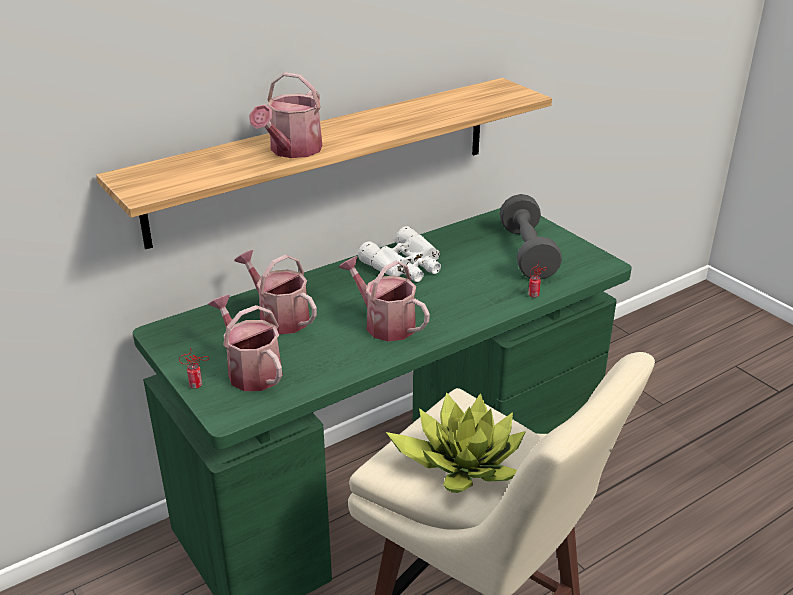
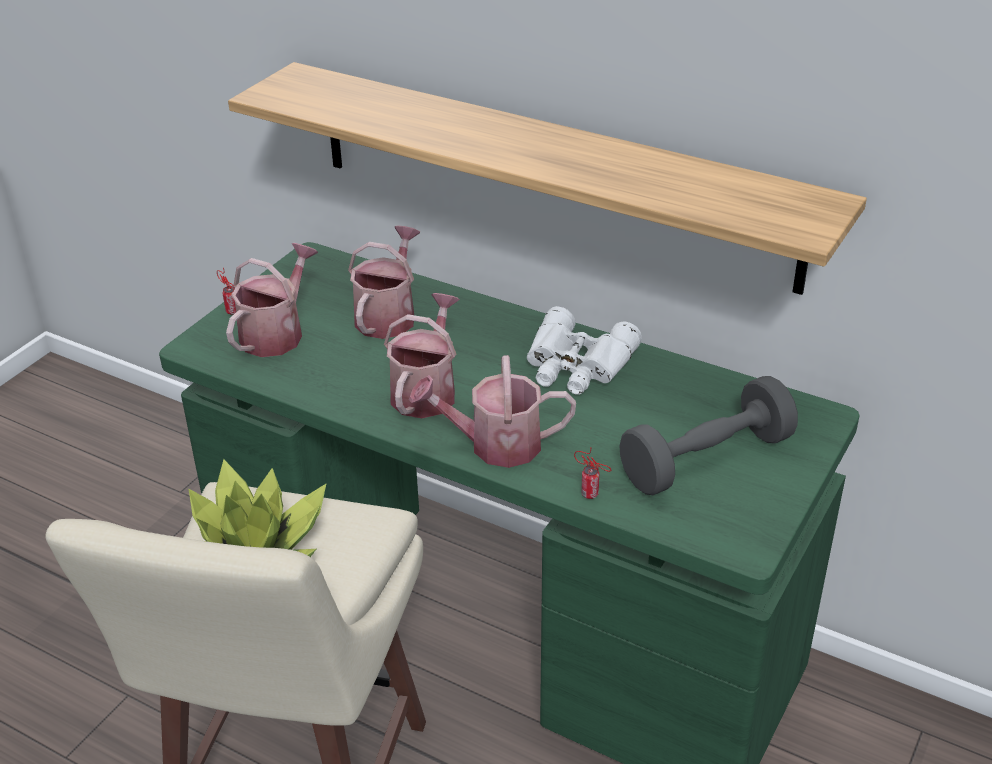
camera: 65 degrees right, 5 degrees up
(292, 151) = (433, 131): watering can -> watering can (495, 445)

